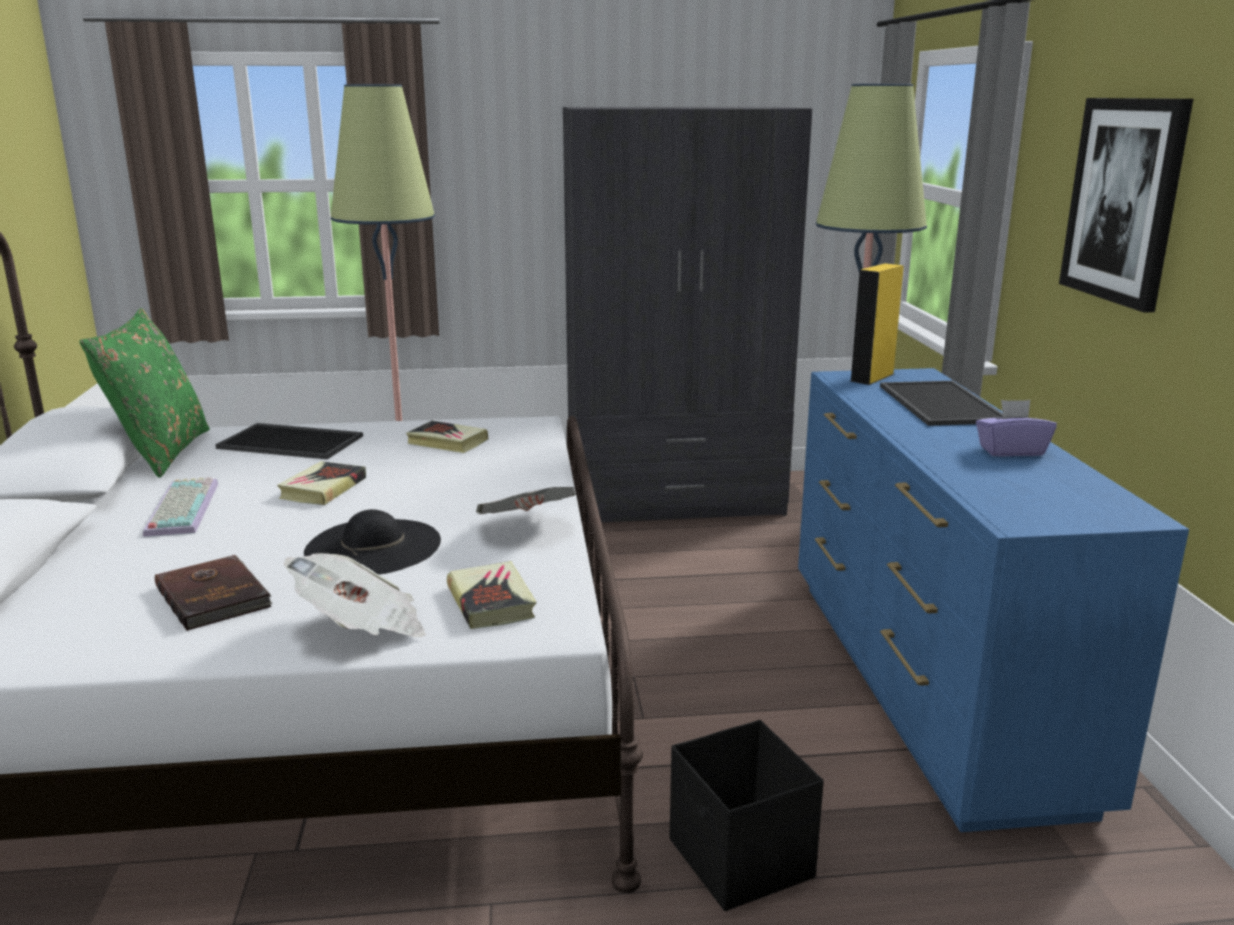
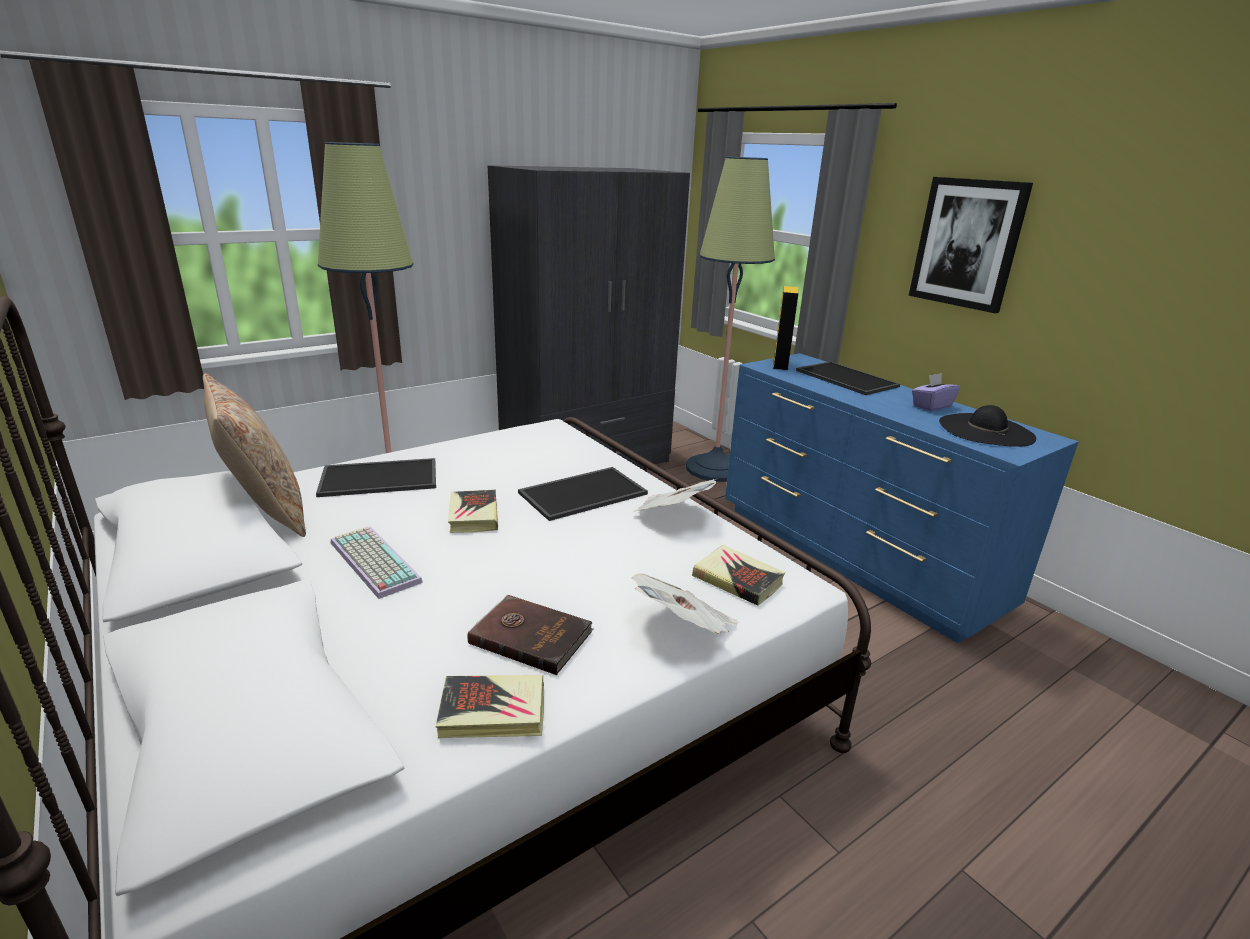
camera: 30 degrees left, 5 degrees up
(160, 453) = (265, 512): green pillow -> beige pillow
(373, 546) = (590, 557): black hat -> black hat (985, 430)
(447, 442) = (512, 454): book -> book (493, 712)
(463, 489) = (583, 492): none -> tray
(740, 861) = (879, 704): black storage box -> none

